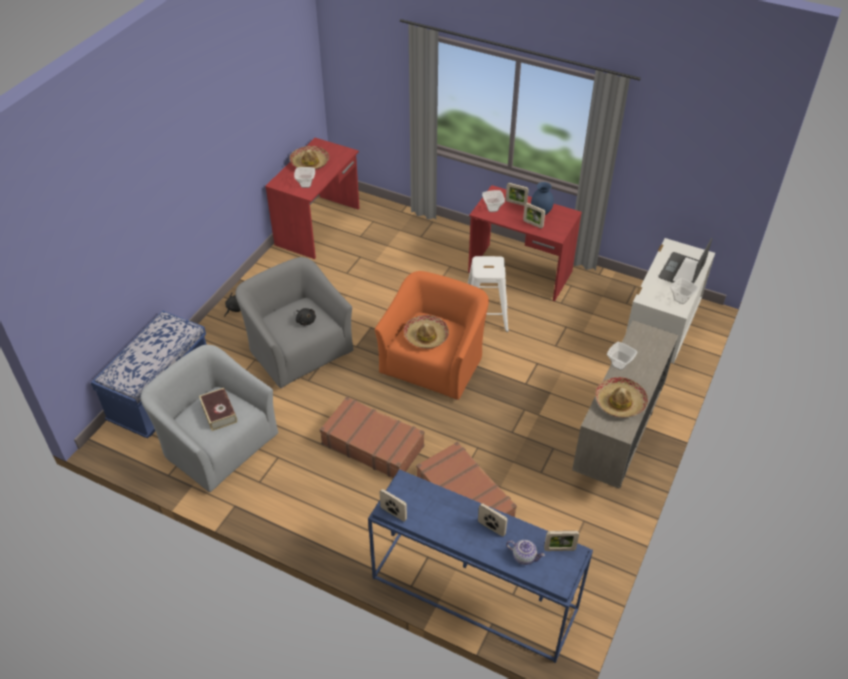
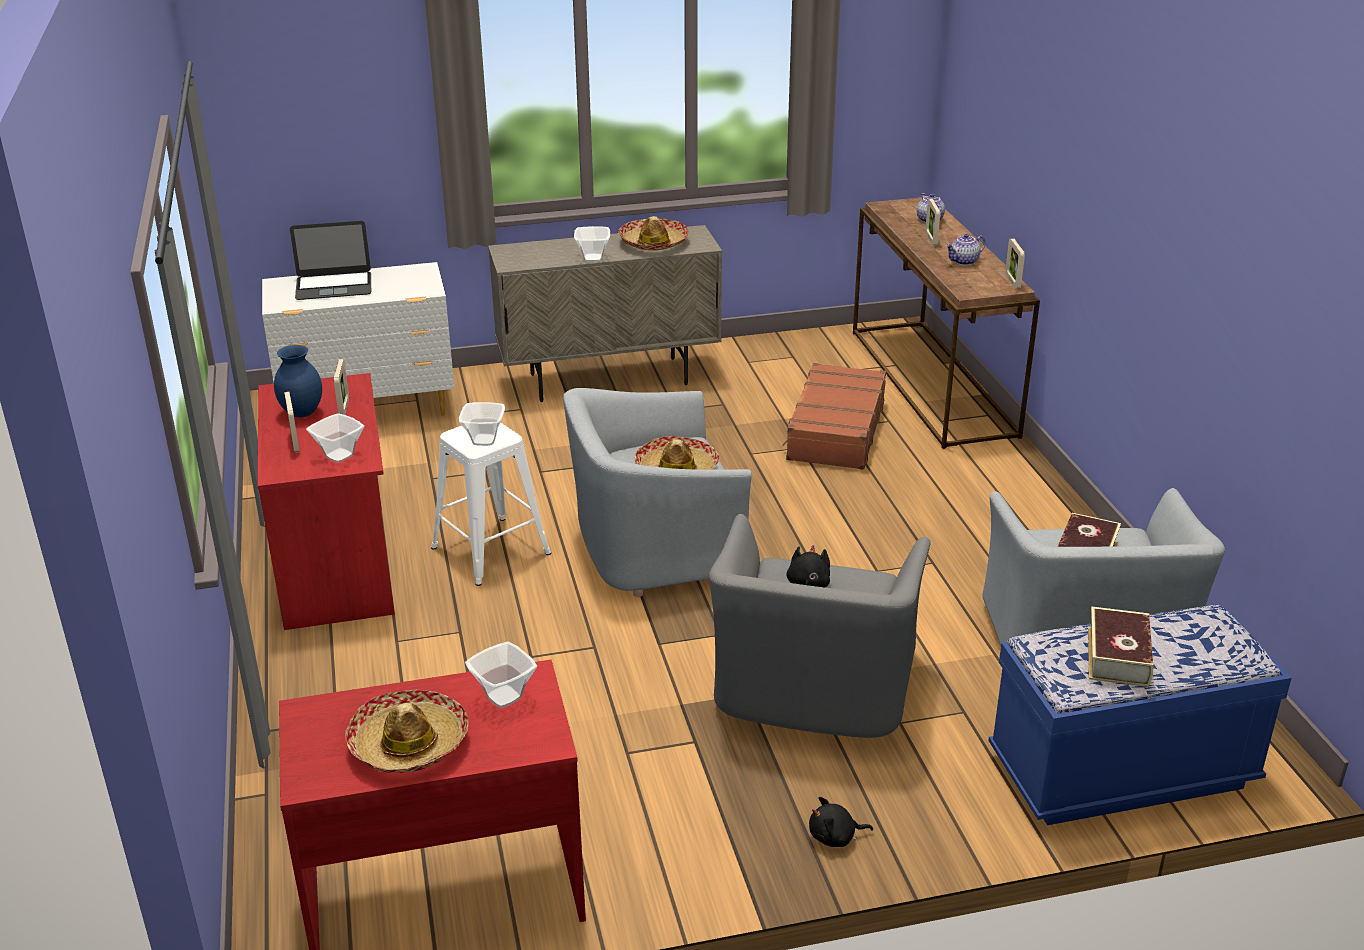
camera: 130 degrees left, 15 degrees down
(156, 341) = (1118, 656): none -> book
(373, 444) = (867, 524): brown suitcase -> none
(434, 363) = (654, 547): orange armchair -> grey armchair
(443, 516) = (964, 262): none -> teapot
(472, 594) = (934, 383): blue console table -> brown console table
(559, 549) = (891, 211): picture frame -> none
(681, 299) = (400, 273): bowl -> bowl (483, 440)

